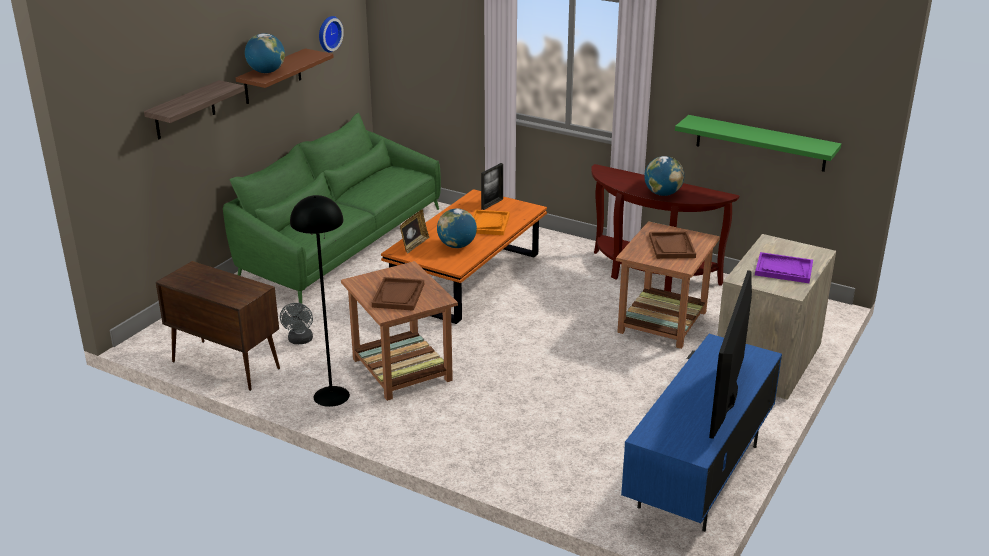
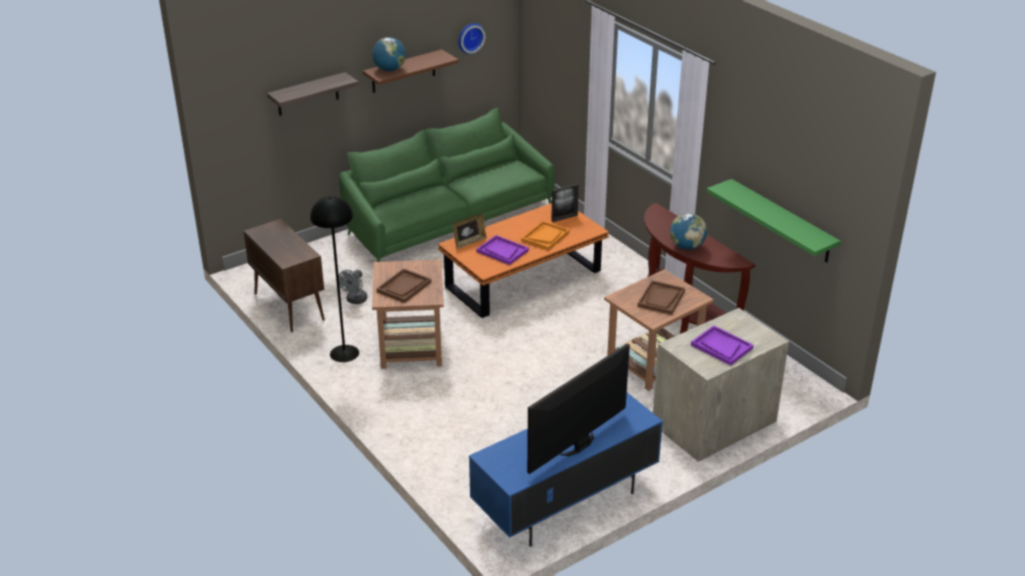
camera: 25 degrees right, 5 degrees up
(457, 246) = (502, 251): globe -> purple tray

